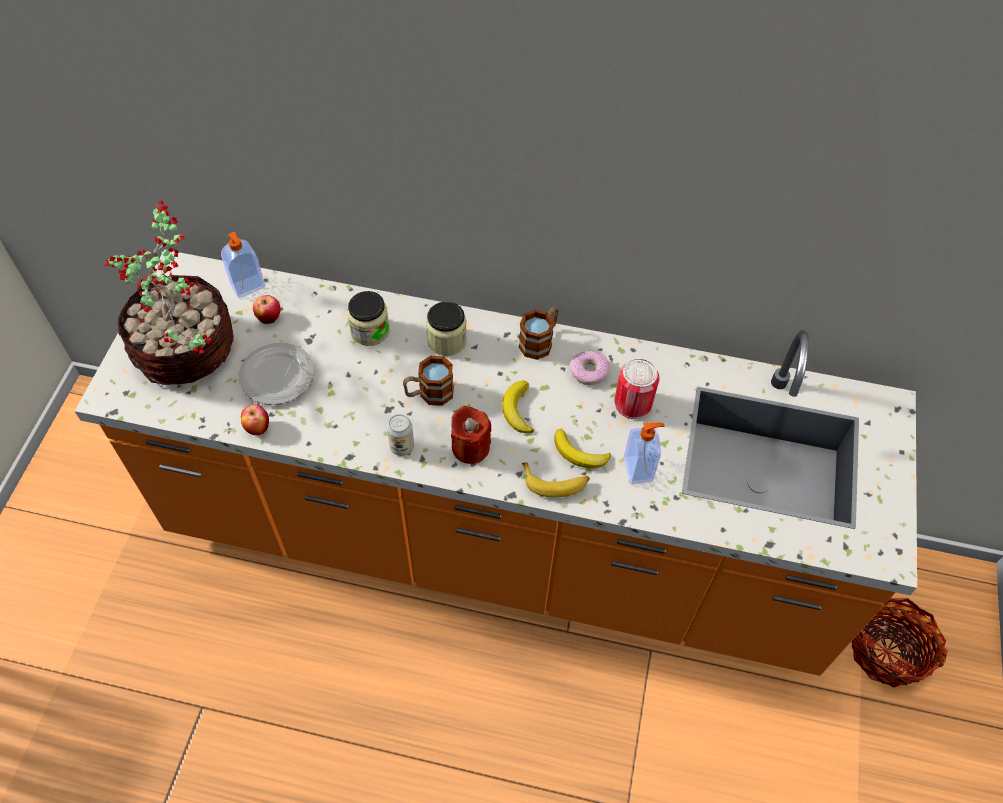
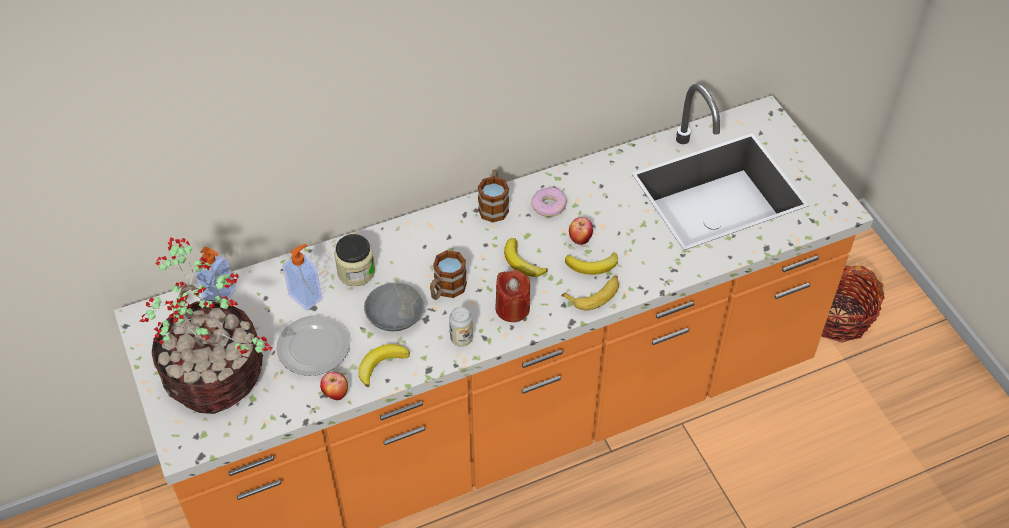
camera: 35 degrees left, 5 degrees down
(269, 318) = (263, 310): apple -> apple (580, 239)
(316, 426) = (381, 365): none -> banana
(367, 390) = (396, 315): none -> grey bowl
(447, 341) = (423, 245): jar -> none
(633, 403) = (598, 210): can -> none
(639, 469) = (642, 251): soap dispenser -> soap dispenser (306, 296)

